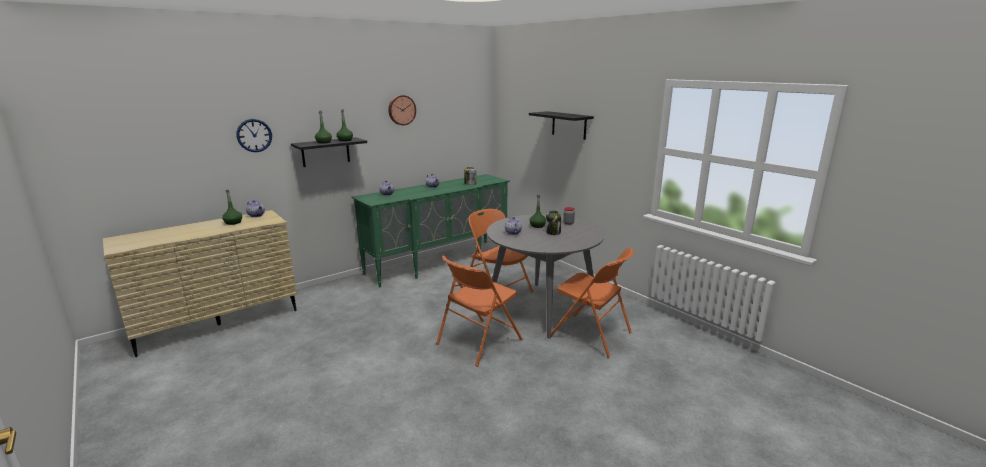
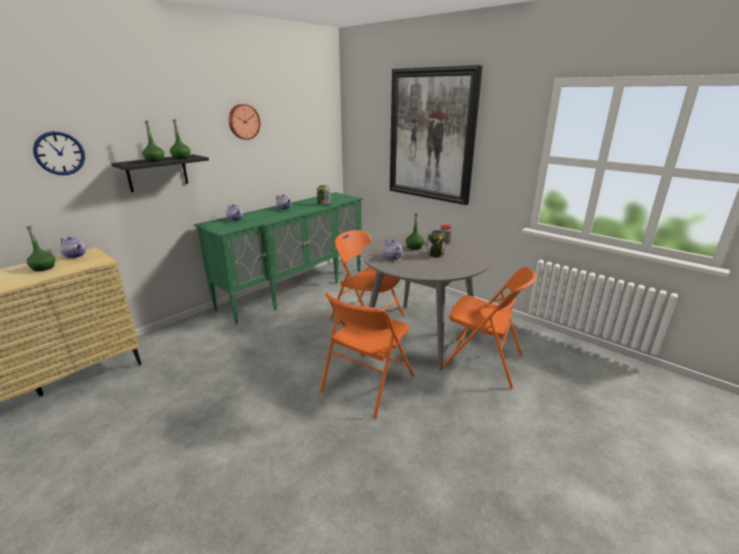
camera: 10 degrees left, 5 degrees up
(569, 125) = (431, 136): black shelf -> picture

